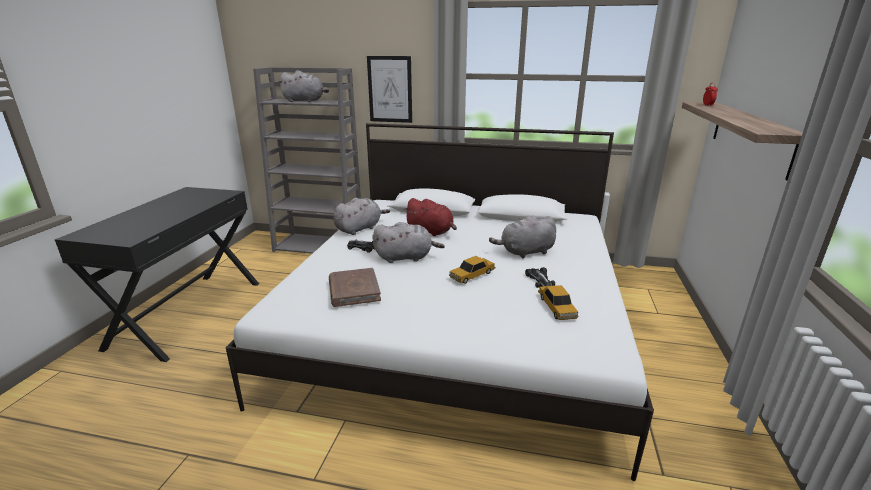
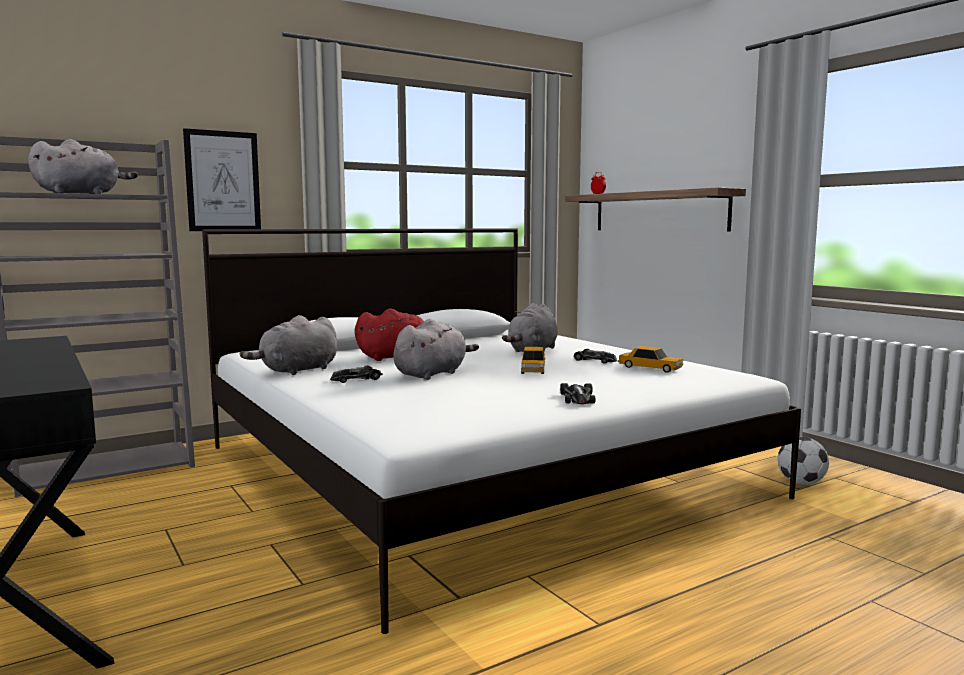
camera: 45 degrees left, 15 degrees down
(354, 290) = (457, 398): brown book -> none
(360, 228) = (297, 371): grey plush toy -> grey plush toy turned 135 degrees counterclockwise
(417, 321) = (577, 398): none -> toy car
(678, 470) = (801, 483): none -> football

